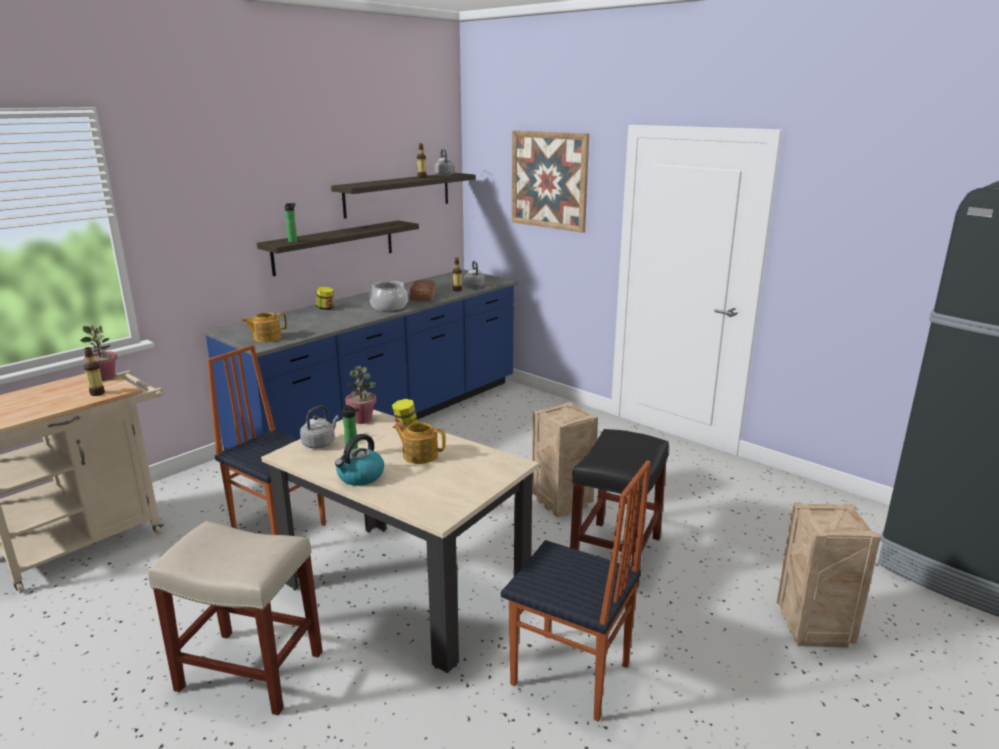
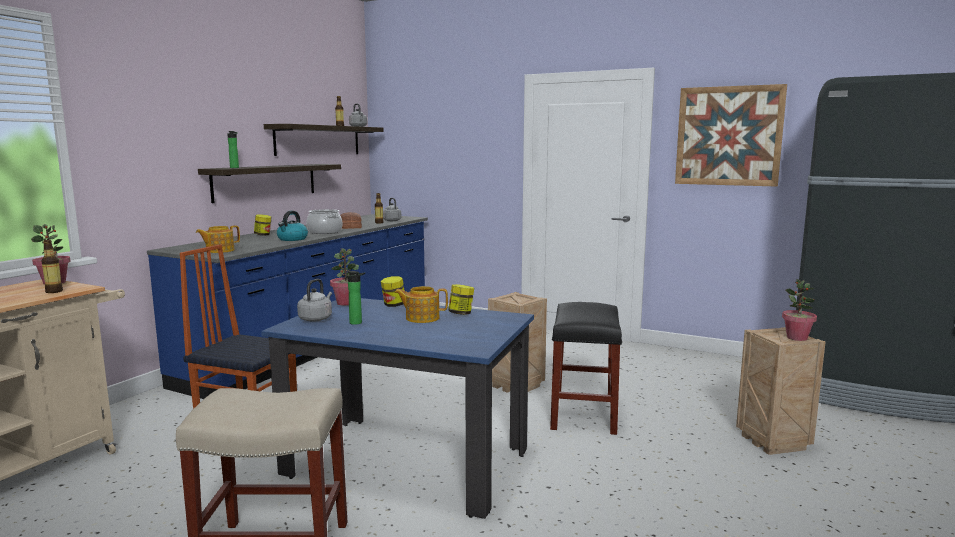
camera: 15 degrees left, 10 degrees down
(360, 477) = (376, 334): kettle -> kettle (292, 239)
(406, 589) = (407, 463): beige dining table -> blue dining table
(463, 452) = (461, 313): none -> jar
(549, 180) = (453, 127): picture -> picture (728, 136)
(570, 676) = (599, 504): chair -> none
(848, 526) = (797, 338): none -> potted plant

